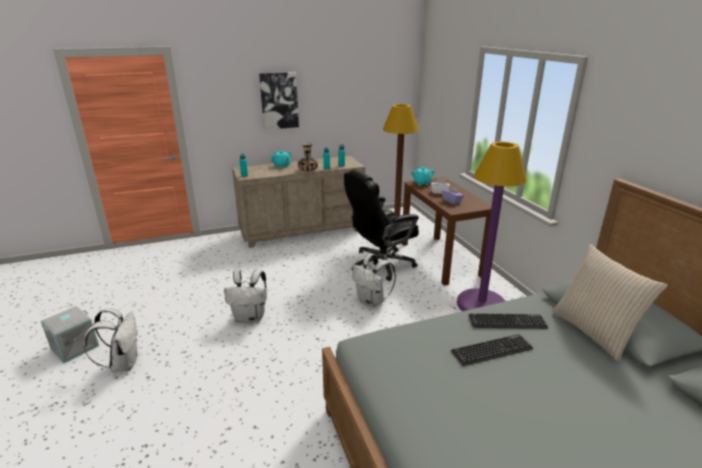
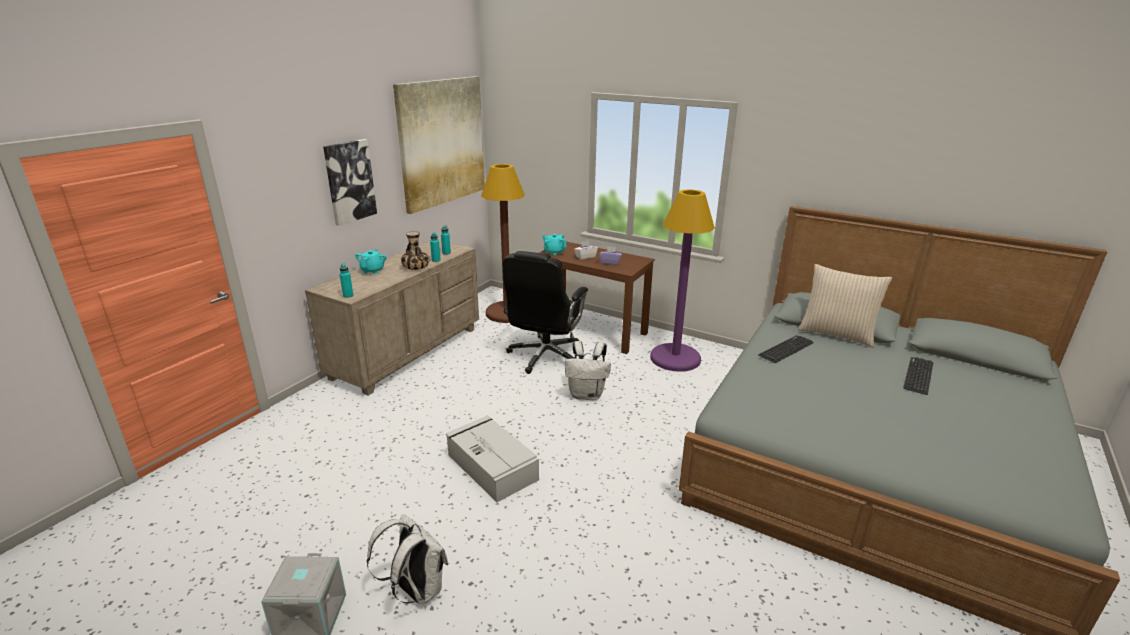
camera: 40 degrees left, 0 degrees up
(250, 318) = (491, 466): white backpack -> grey storage box
(371, 83) = (442, 142): none -> picture
(491, 350) = (808, 373): keyboard -> keyboard (918, 376)

